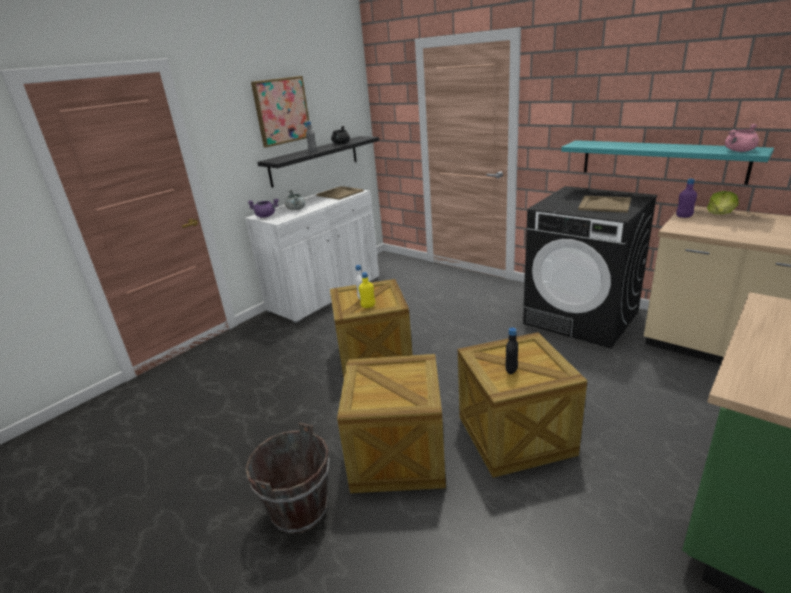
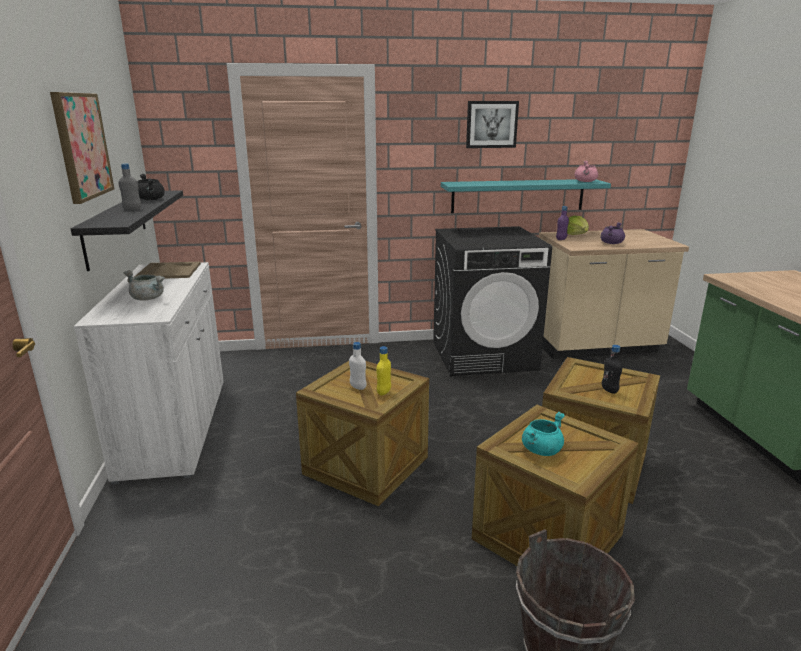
camera: 50 degrees left, 5 degrees down
(266, 216) = (115, 316): purple cooking pot -> purple cooking pot (611, 243)
(375, 380) = (541, 449): none -> turquoise cooking pot
(605, 204) = (506, 237): beige tray -> none
(634, 80) = (491, 124): none -> picture

